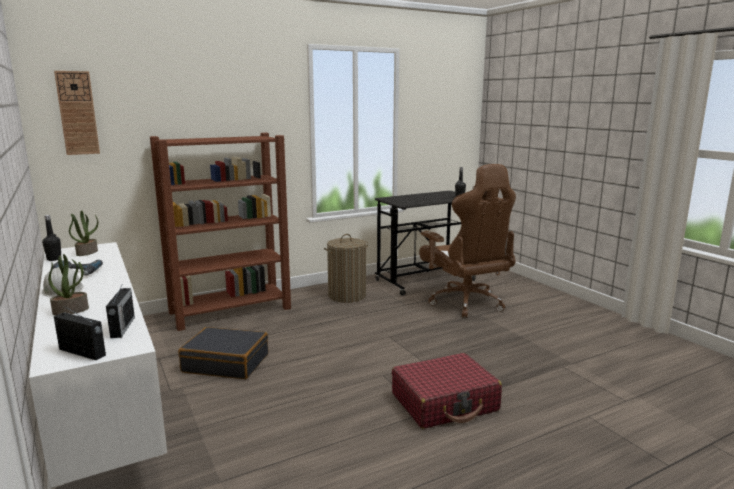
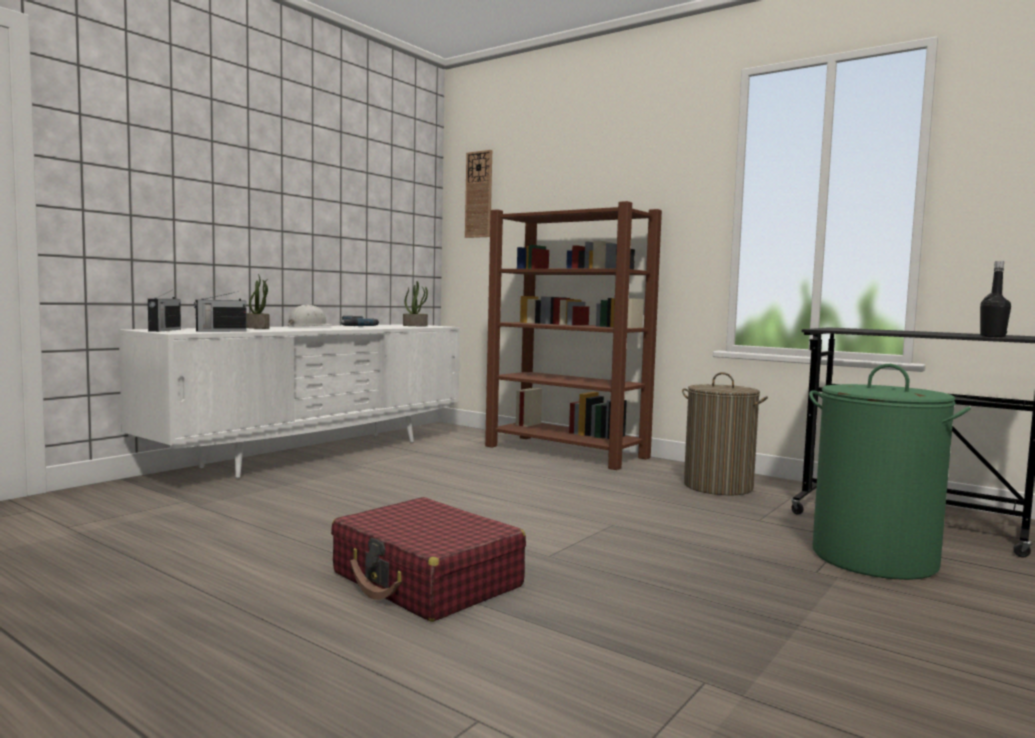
camera: 65 degrees right, 10 degrees down
(54, 259) = (387, 324): black bottle -> none
(226, 363) = (432, 471): black suitcase -> none
(463, 302) = (873, 558): brown office chair -> green laundry basket

